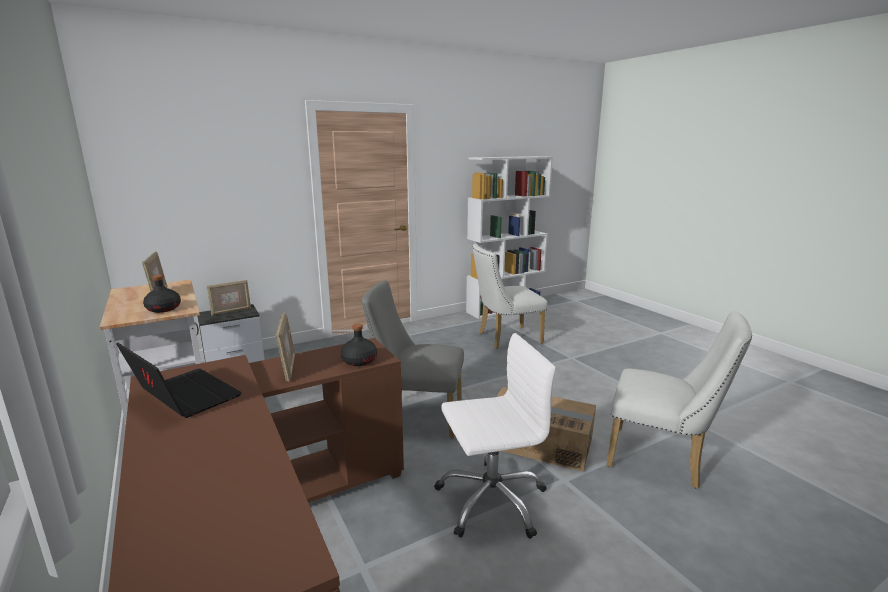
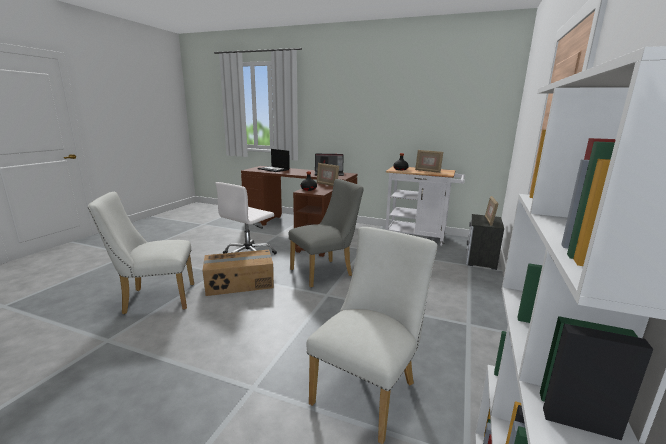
camera: 140 degrees right, 0 degrees up
(206, 520) = (274, 169): none -> laptop

